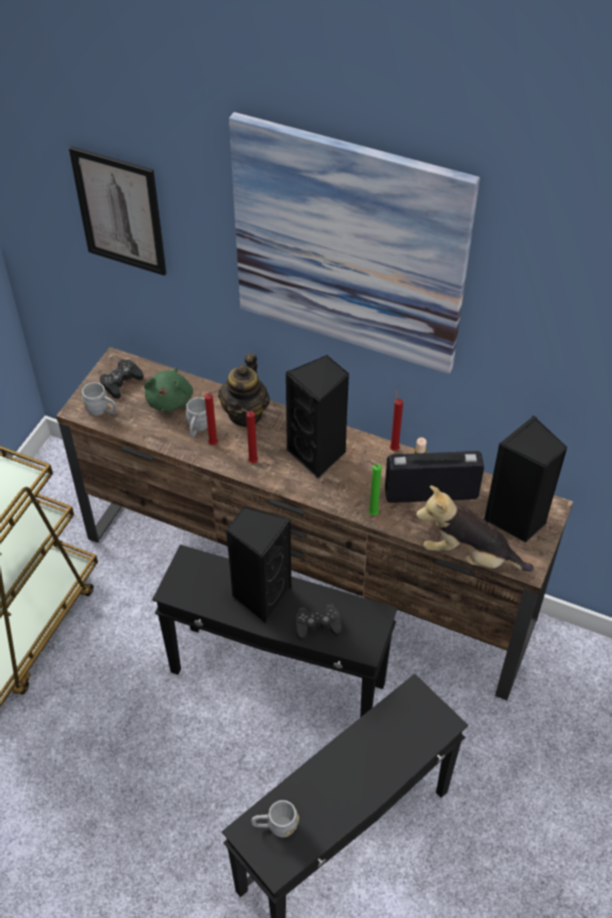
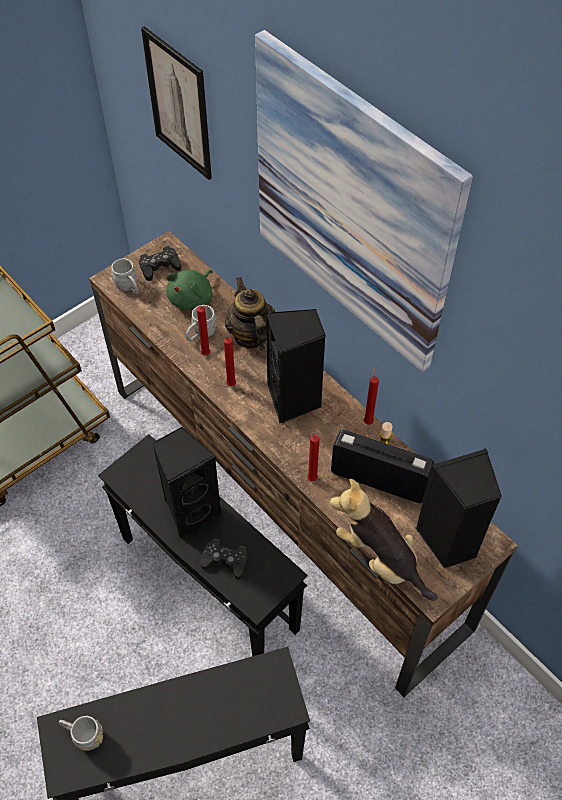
camera: 25 degrees right, 5 degrees up
(245, 414) = (250, 336): teapot -> teapot turned 120 degrees clockwise
(371, 513) = (310, 478): green candle -> red candle

